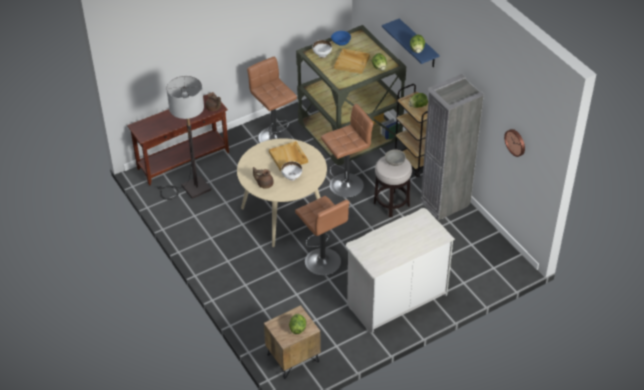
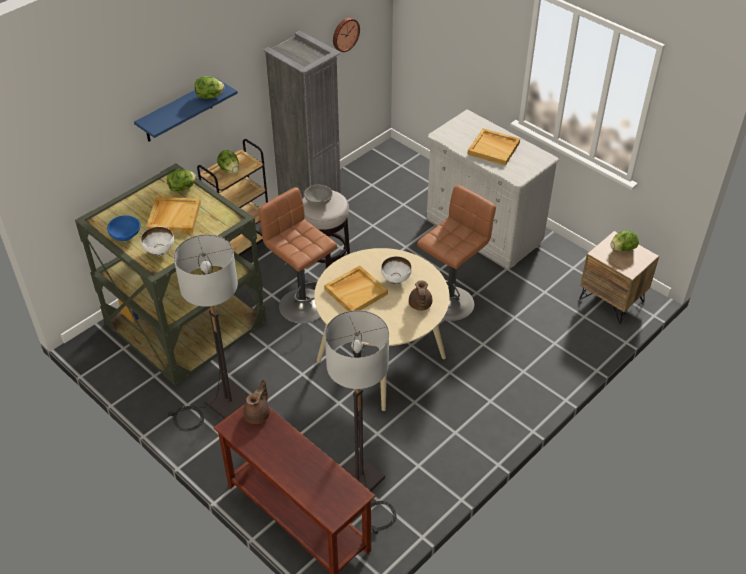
camera: 105 degrees left, 0 degrees up
(274, 137) = (216, 407): brown stool -> floor lamp
(396, 241) = (494, 148): none -> beige tray

